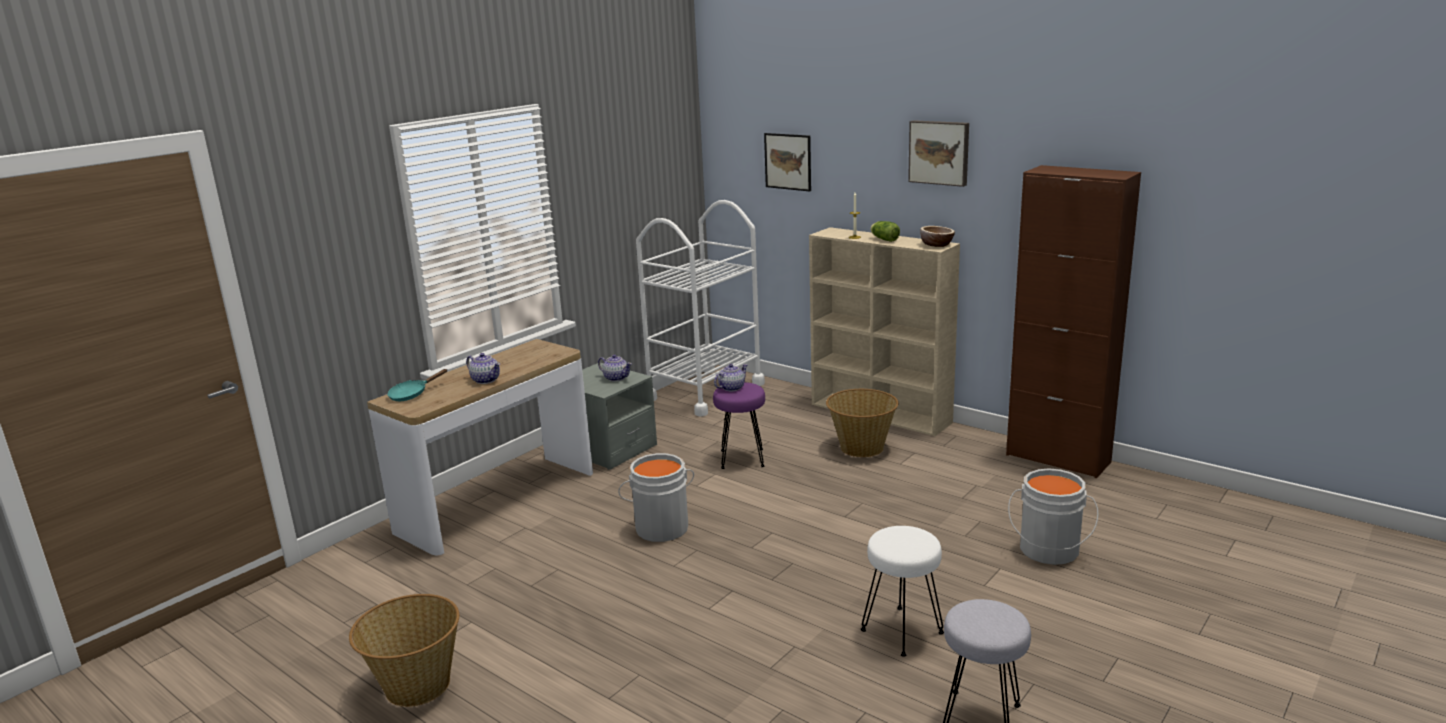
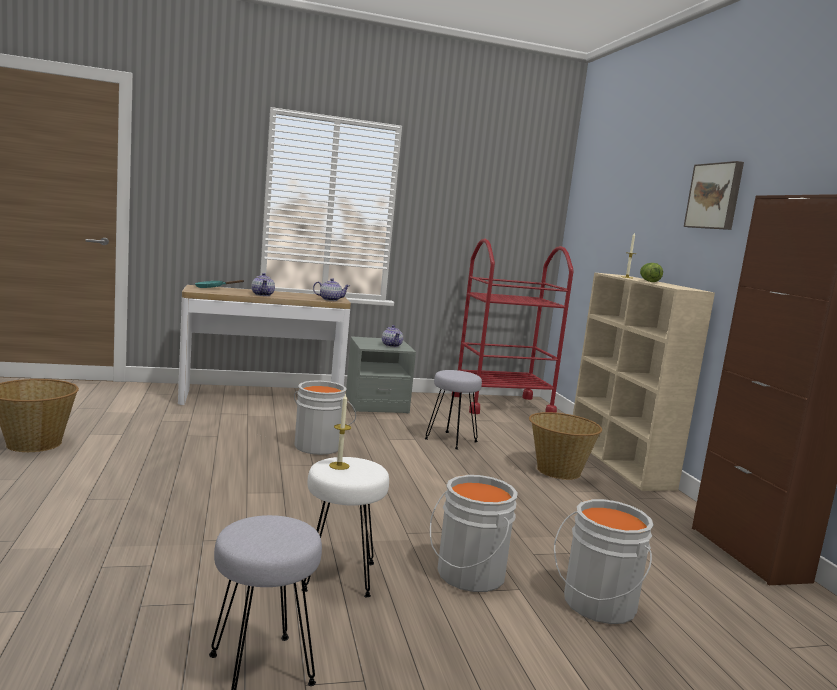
camera: 35 degrees right, 10 degrees down
(705, 392) = (502, 405): white cart -> red cart
(731, 388) = (455, 372): teapot -> teapot (330, 299)
(741, 458) = (450, 440): purple stool -> grey stool
(788, 161) = (611, 215): picture -> none
(896, 543) = (339, 466): none -> candle
(936, 245) = (687, 288): bowl -> none
(960, 577) = (467, 575): none -> grey bucket

